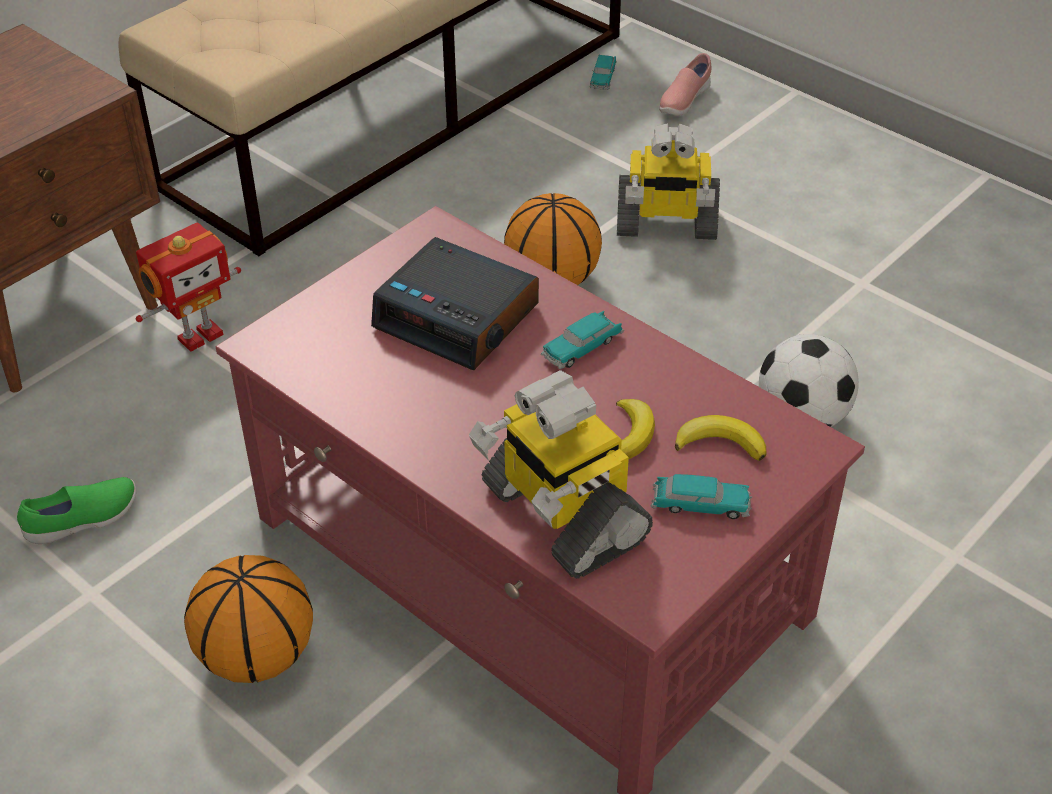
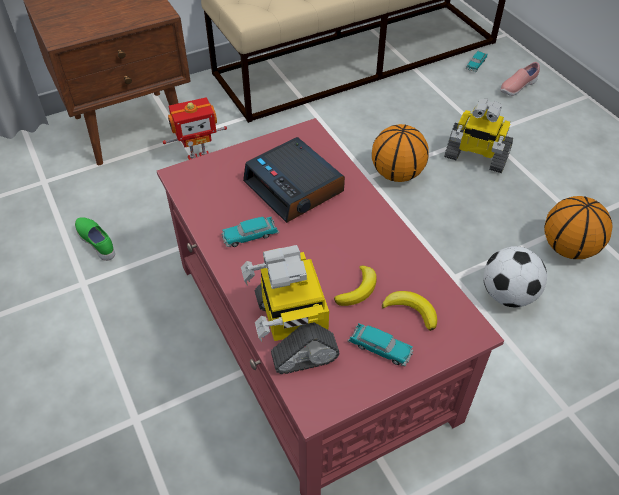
camera: 20 degrees right, 5 degrees up
(83, 521) = (97, 243): green shoe -> green shoe turned 120 degrees counterclockwise
(255, 656) = (145, 344): basketball -> basketball (567, 248)
(582, 347) = (356, 225): toy car -> toy car (250, 236)

